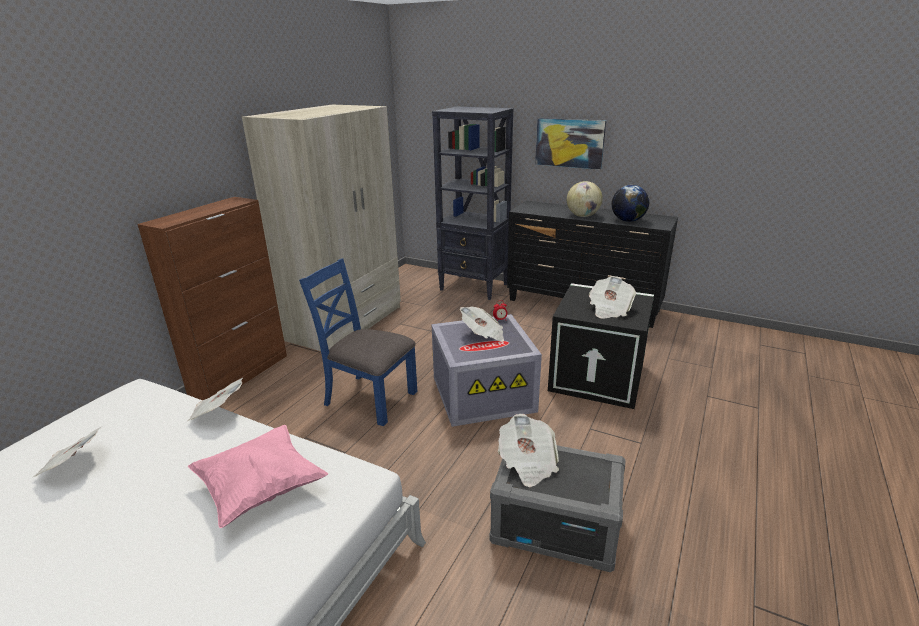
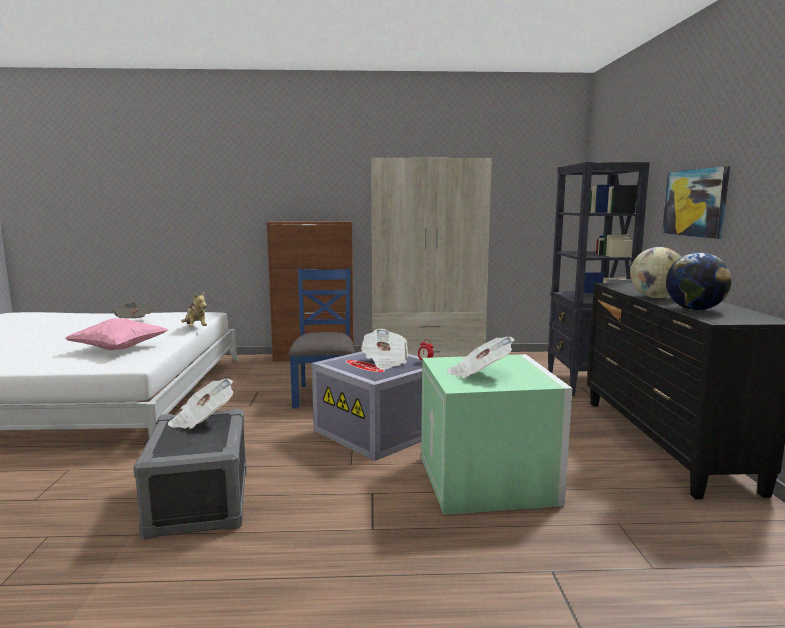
camera: 60 degrees right, 15 degrees down
(218, 412) = (195, 328): newspaper -> plush toy
(598, 377) = (489, 481): black storage box -> green storage box

